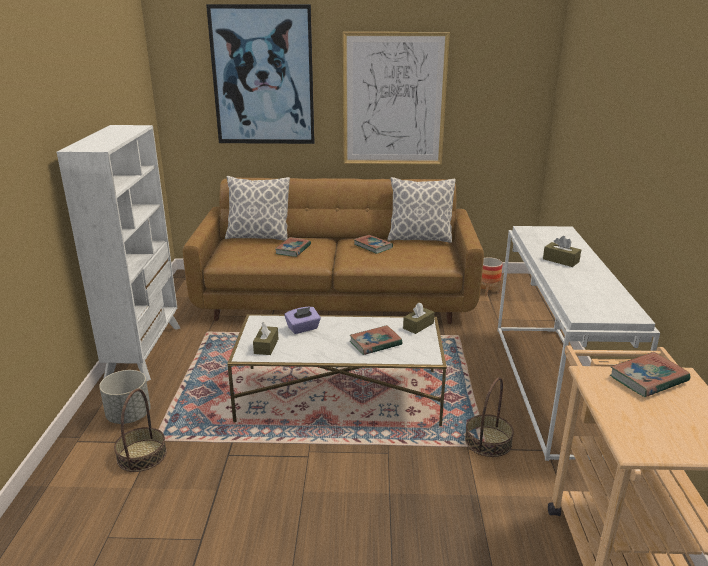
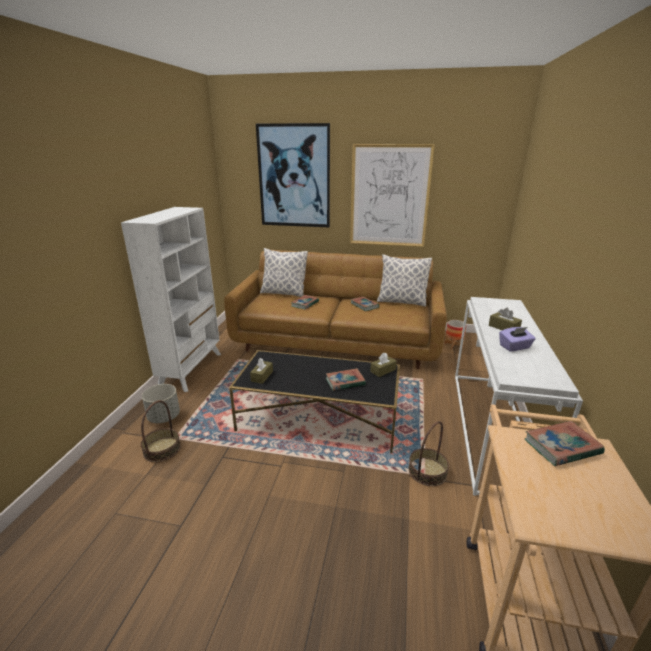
camera: 10 degrees right, 0 degrees up
(303, 328) = (294, 365): purple tissue box -> purple tissue box (515, 347)
(339, 395) = (319, 418): white coffee table -> black coffee table

